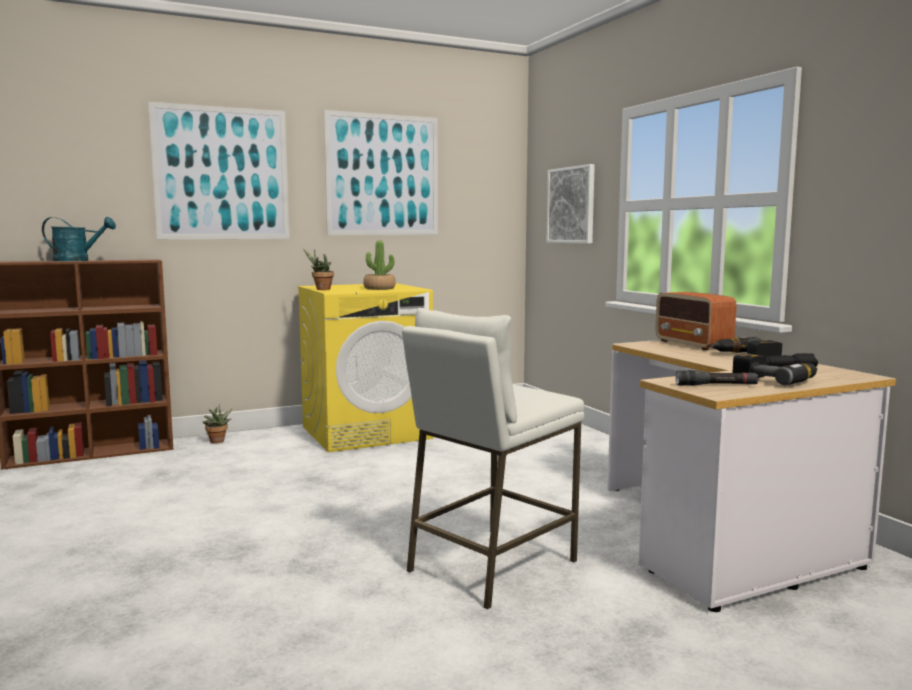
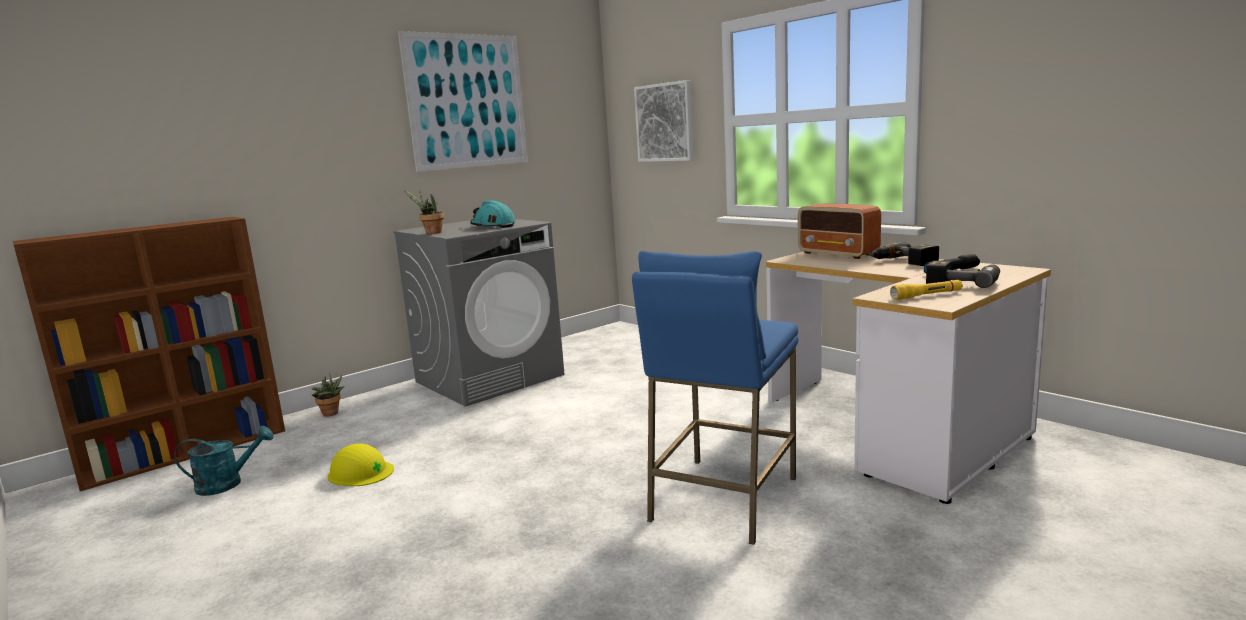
camera: 15 degrees left, 5 degrees up
(78, 260) = (138, 228): turquoise watering can -> turquoise watering can (228, 484)
(205, 490) = (360, 472): none -> yellow hard hat
(222, 173) = (293, 110): picture -> none
(367, 432) = (490, 378): yellow washing machine -> grey washing machine
(379, 288) = (493, 226): potted plant -> turquoise hard hat
(491, 566) = (723, 499): white stool -> blue stool
(716, 385) = (926, 295): black flashlight -> yellow flashlight

